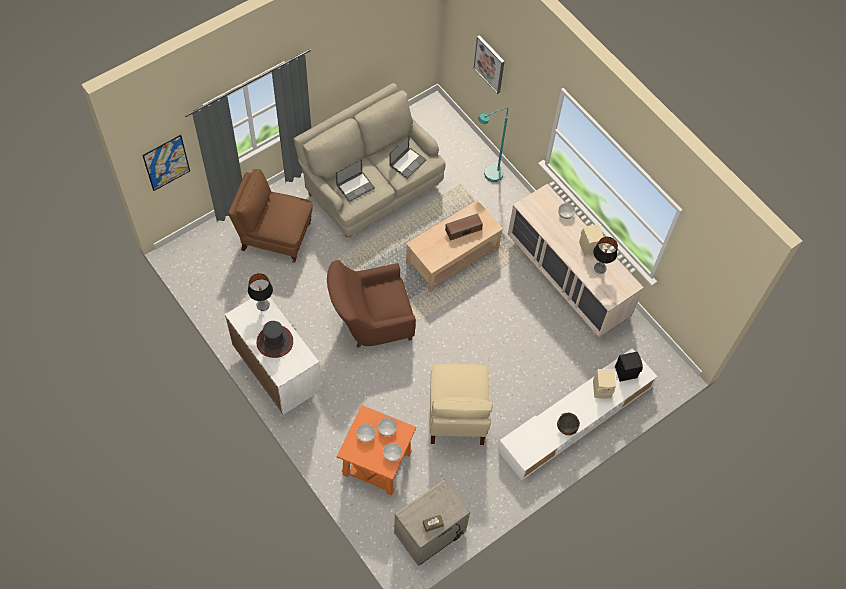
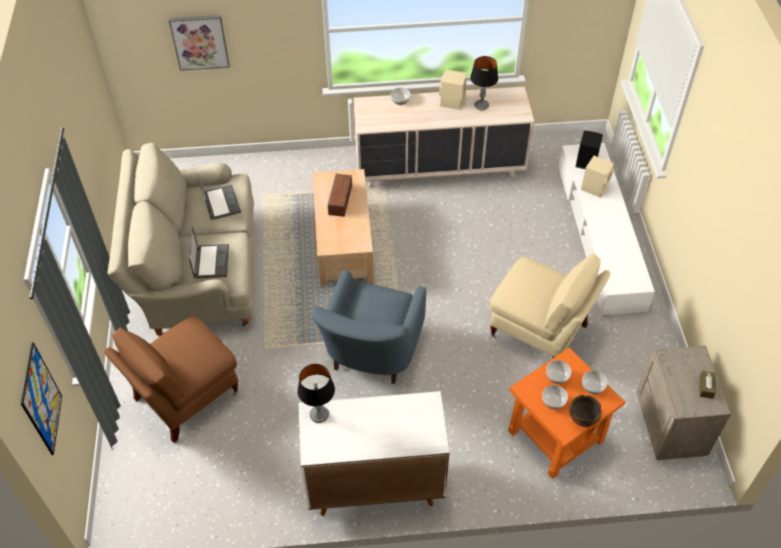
camera: 55 degrees left, 10 degrees down
(275, 342) = (381, 425): hat -> none
(370, 322) = (371, 355): brown armchair -> blue armchair
(488, 176) = (273, 169): turquoise floor lamp -> none
(566, 428) = (622, 234): bowl -> bowl (583, 418)

